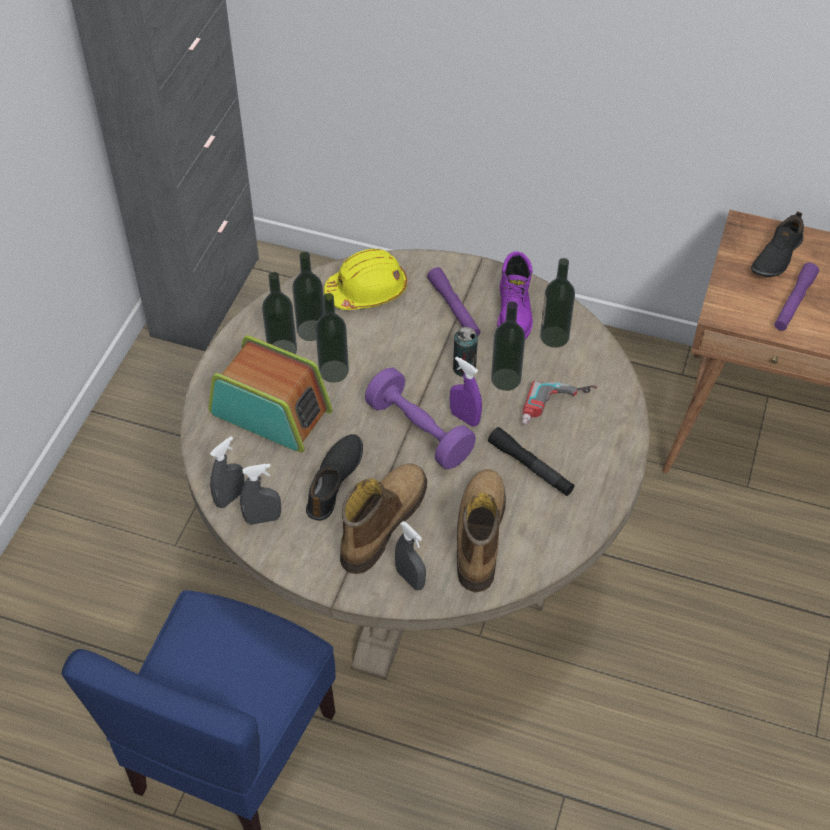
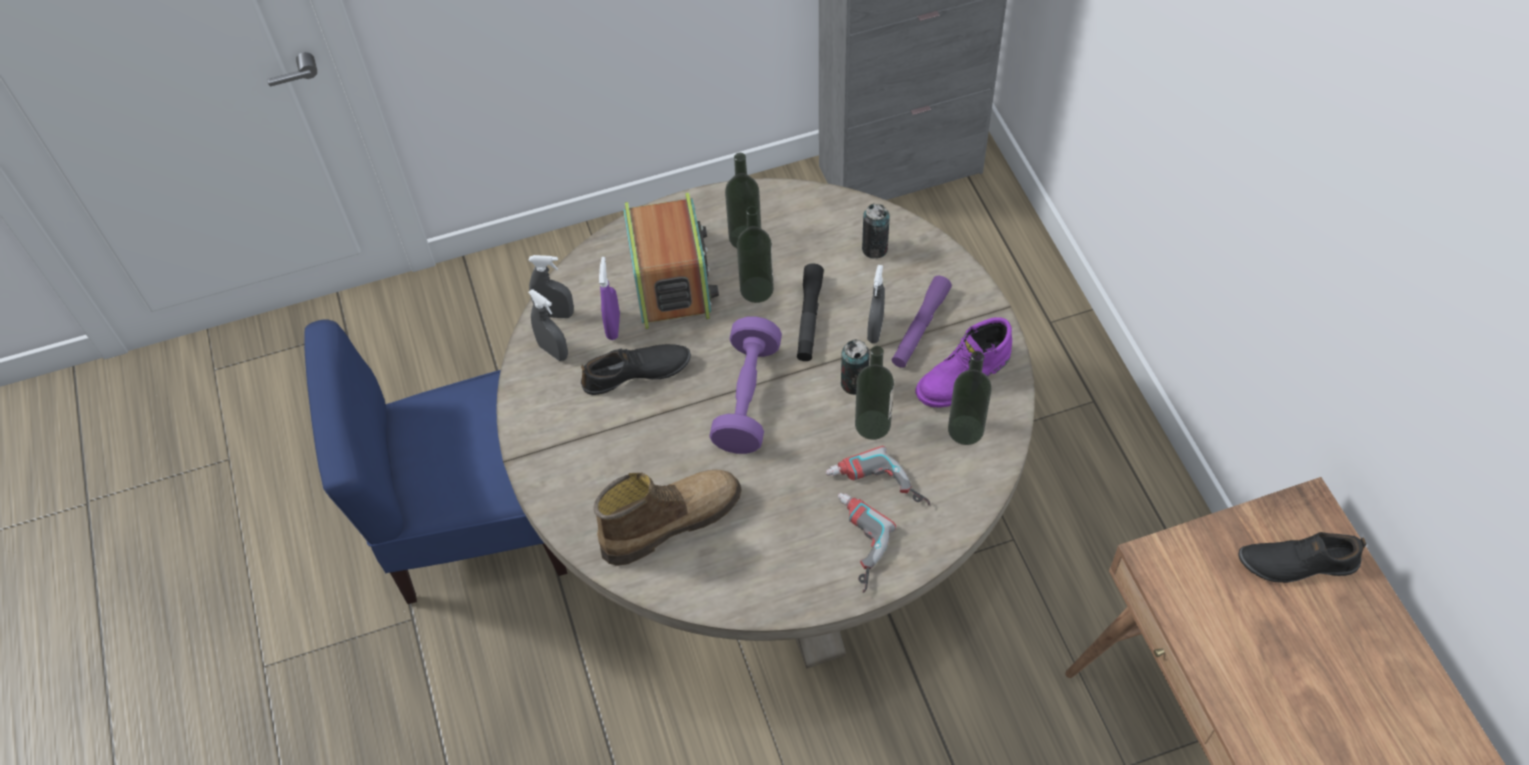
camera: 55 degrees right, 5 degrees up
(311, 330) = (788, 241): bottle -> none
(367, 291) = (874, 249): yellow hard hat -> can
(381, 522) = (621, 438): boot -> none
(410, 579) = (579, 499): grey spray bottle -> grey spray bottle (875, 330)
(464, 418) = (795, 422): purple spray bottle -> purple spray bottle (613, 326)
(530, 467) = (784, 512): black flashlight -> black flashlight (809, 318)
(587, 446) = (852, 543): none -> power drill
(794, 302) = (1244, 619): purple flashlight -> none

